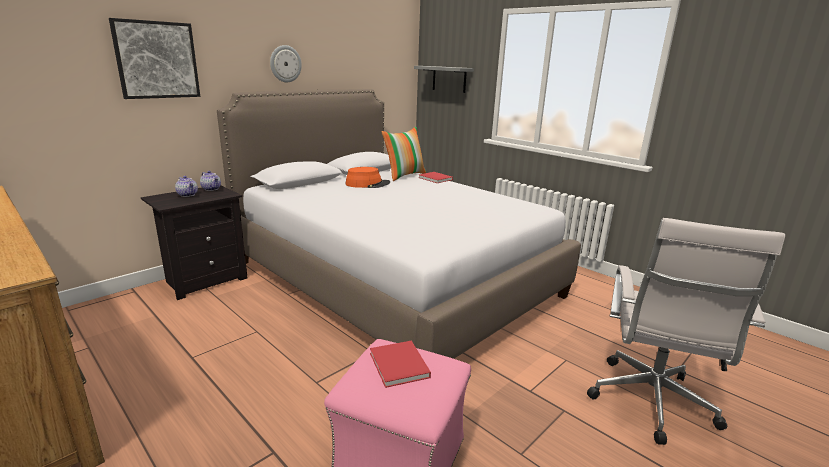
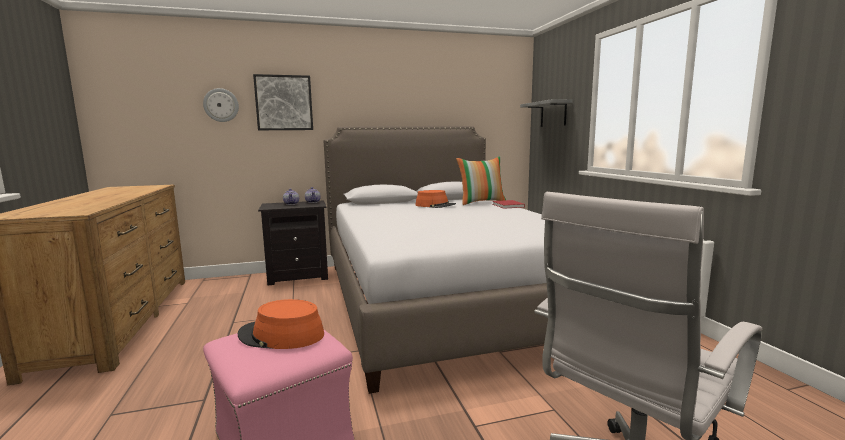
camera: 30 degrees right, 10 degrees down
(285, 64) = (388, 105): wall clock -> wall clock (221, 105)
(399, 366) = (281, 335): red book -> orange hat

